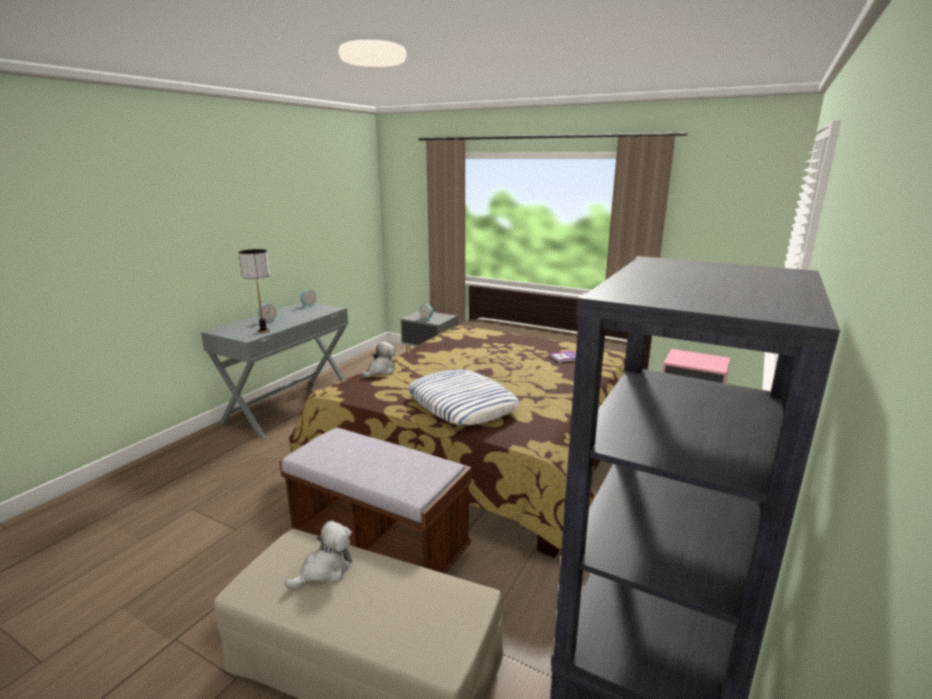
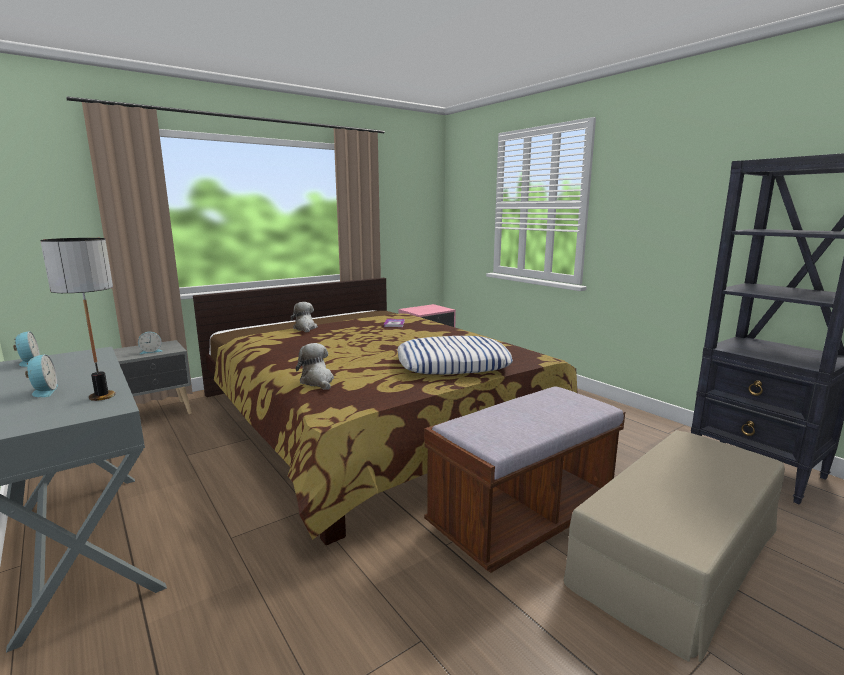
camera: 65 degrees left, 5 degrees down
(325, 570) = (657, 493): plush toy -> plush toy (305, 328)

